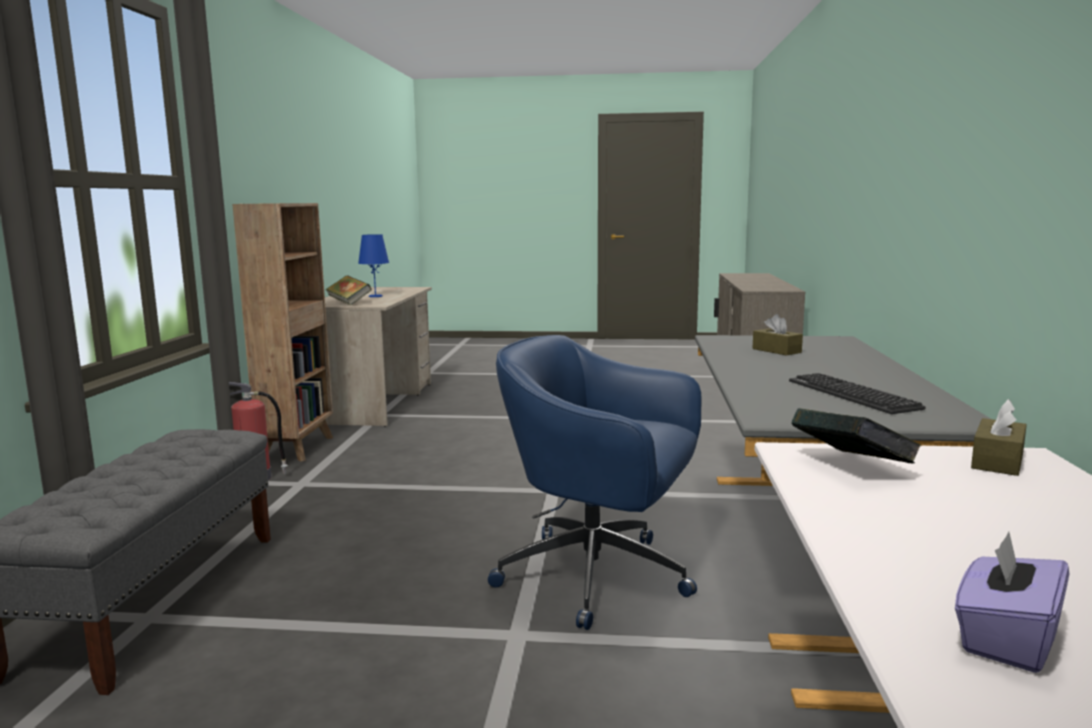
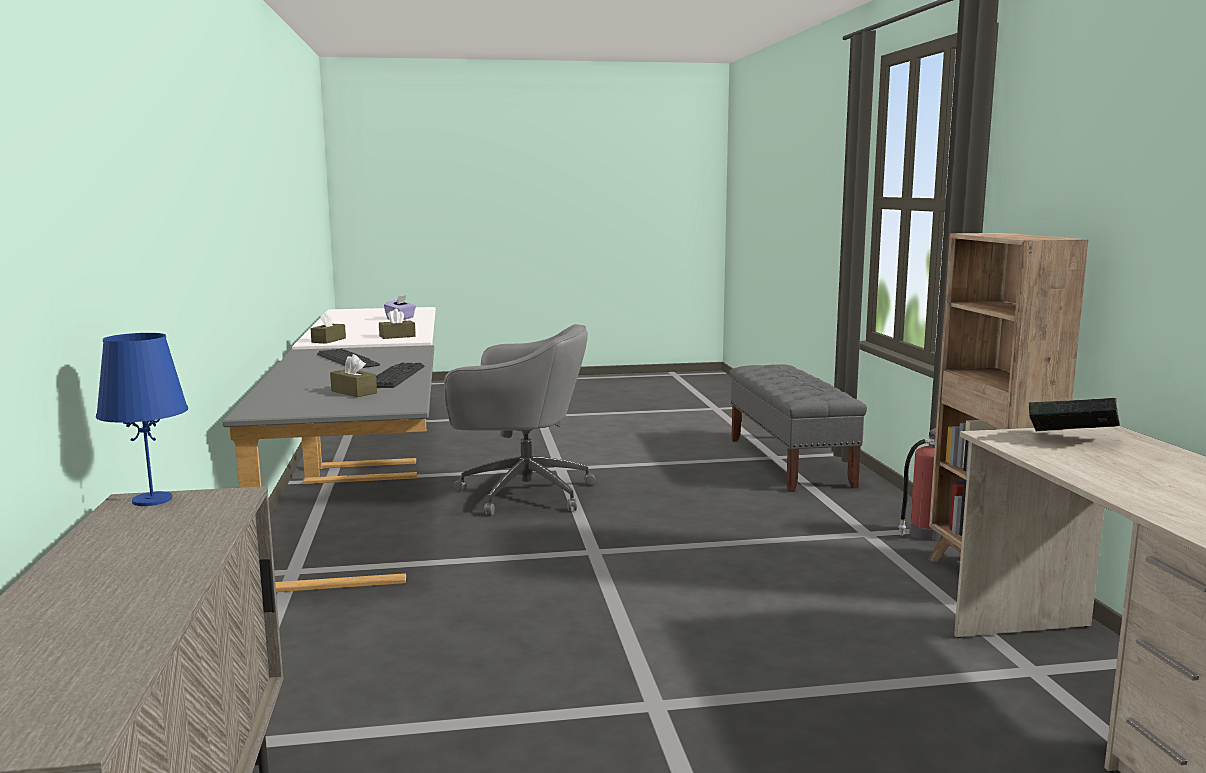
camera: 165 degrees right, 0 degrees up
(375, 296) = (1129, 471): blue table lamp -> blue table lamp (152, 500)
(599, 577) = (521, 493): blue office chair -> grey office chair
(751, 364) = (395, 377): none -> keyboard
(850, 467) = (397, 336): book -> brown tissue box

